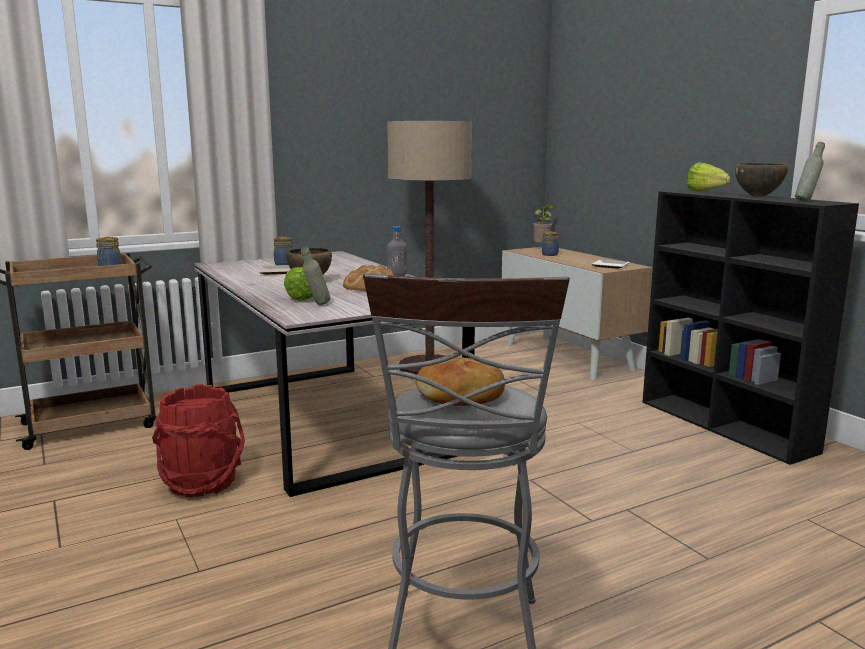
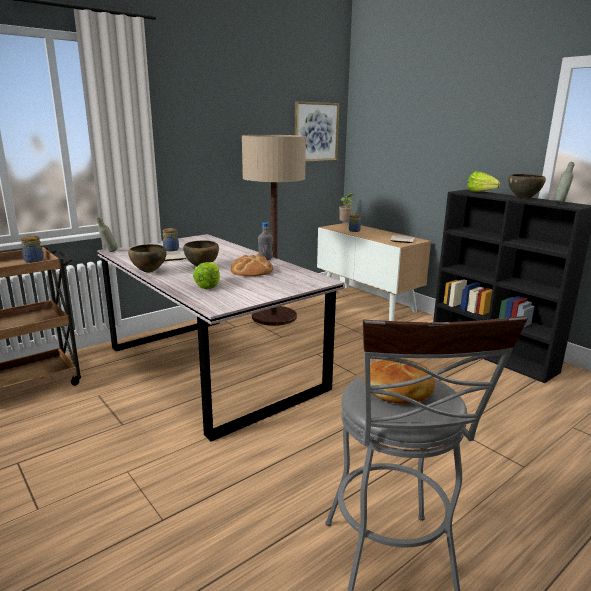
camera: 10 degrees left, 5 degrees up
(202, 482) = (136, 434): red bucket -> none
(241, 283) = (148, 272): none -> brown bowl
(316, 305) = (222, 293): grey bottle -> grey bottle (109, 252)
(501, 121) = (315, 132): none -> picture

